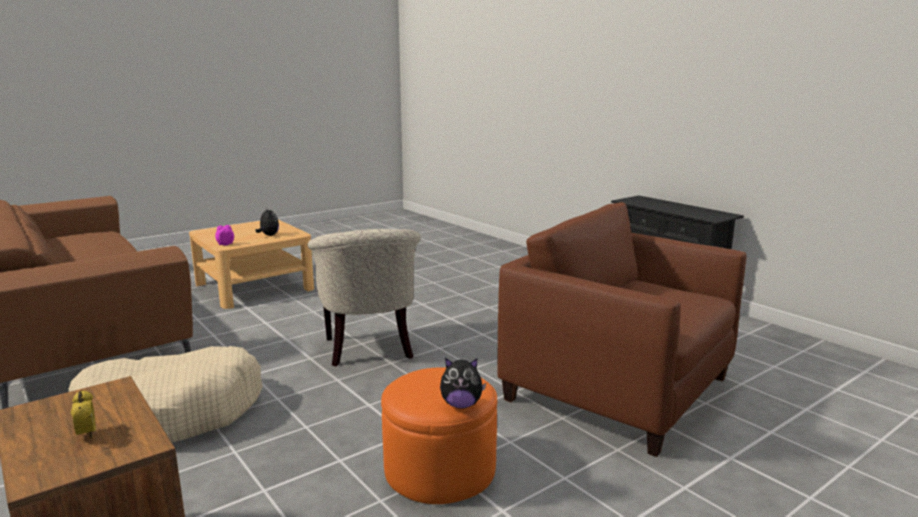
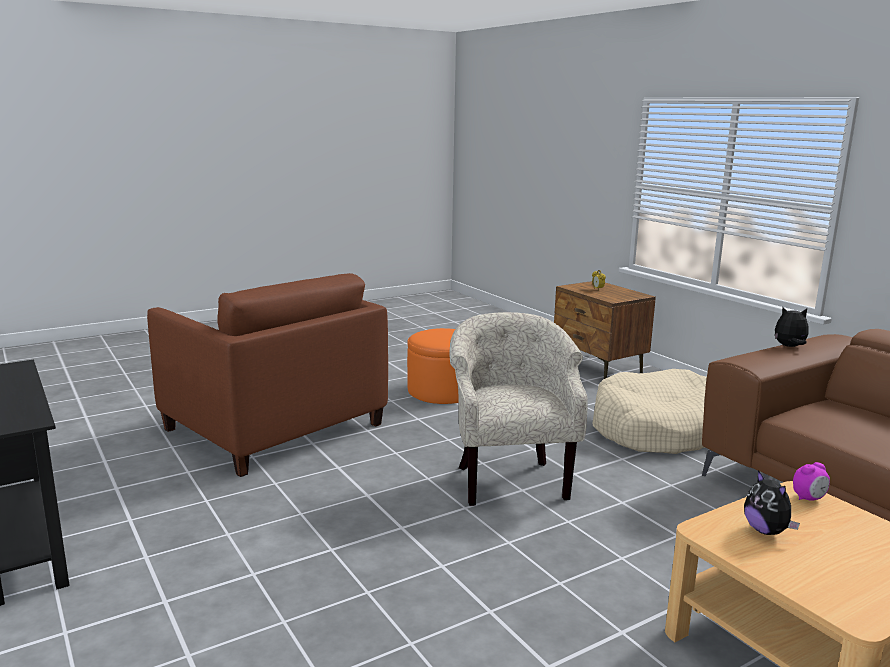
camera: 175 degrees left, 0 degrees up
(461, 405) = (432, 329): plush toy -> plush toy (789, 347)

